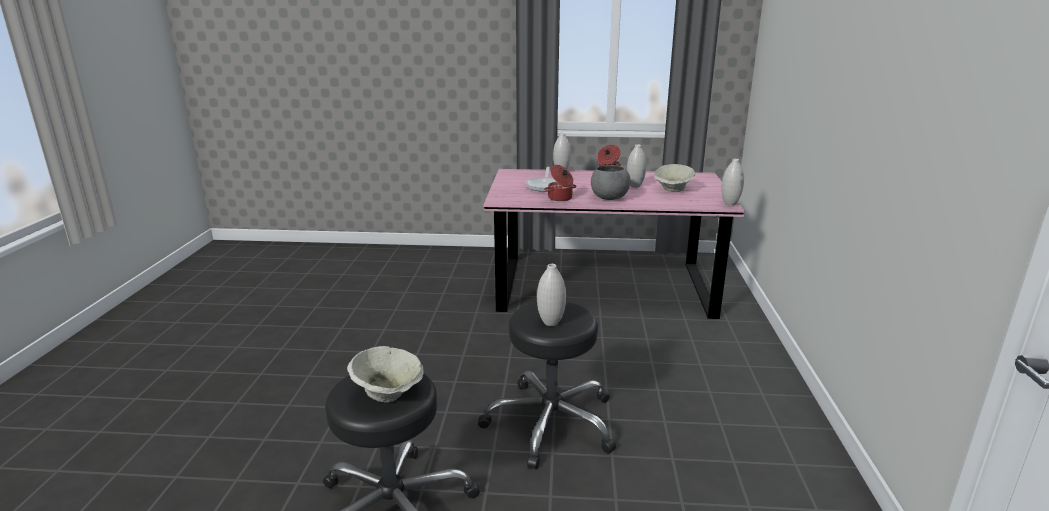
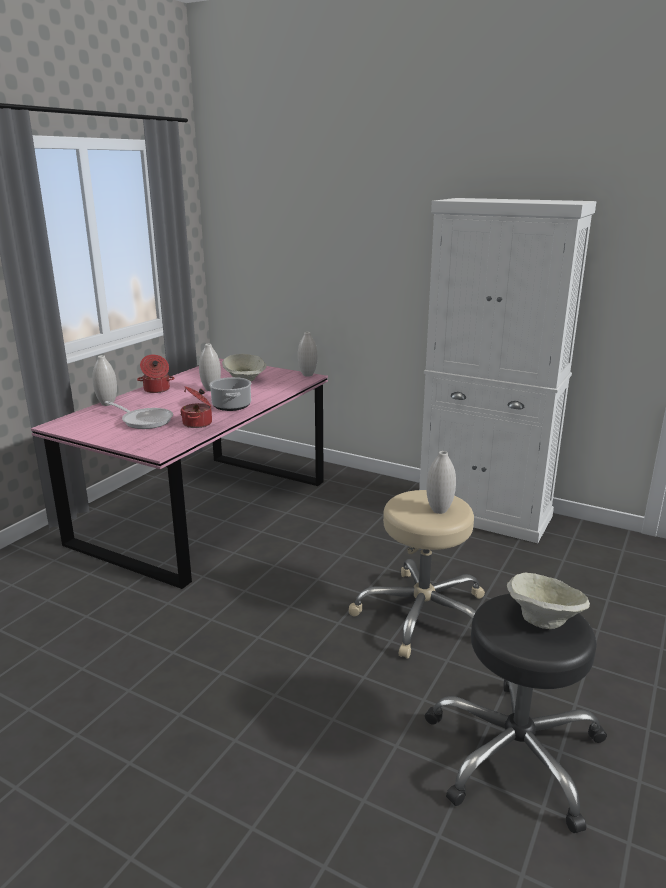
camera: 65 degrees left, 0 degrees up
(550, 423) = (423, 614): black stool -> beige stool
(609, 198) = (232, 406): grey bowl -> cooking pot
(783, 427) = (484, 515): none -> white cabinet

